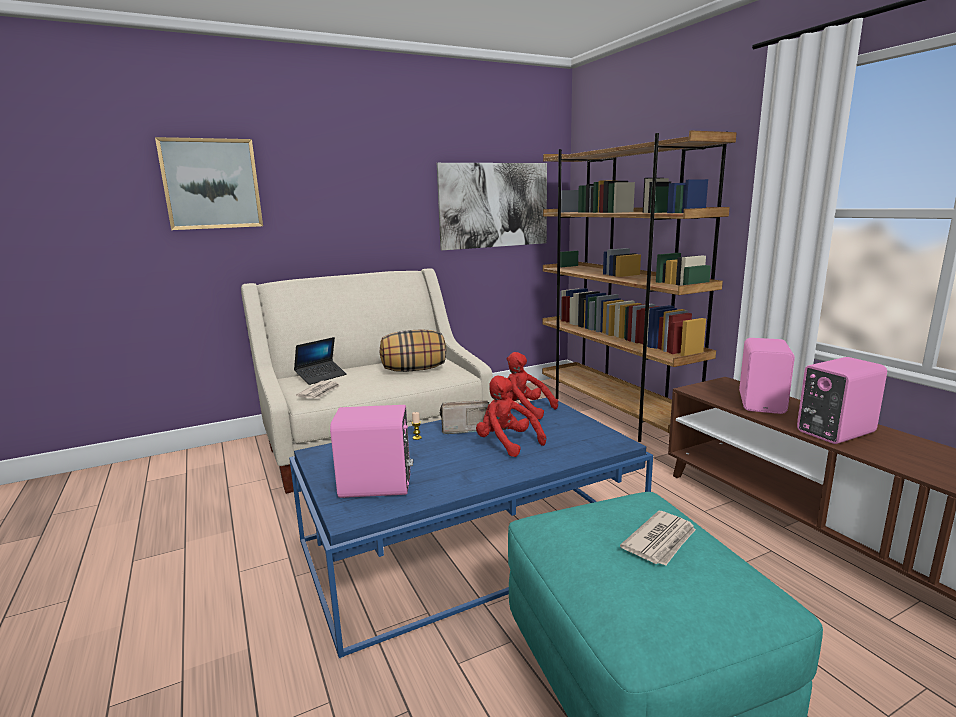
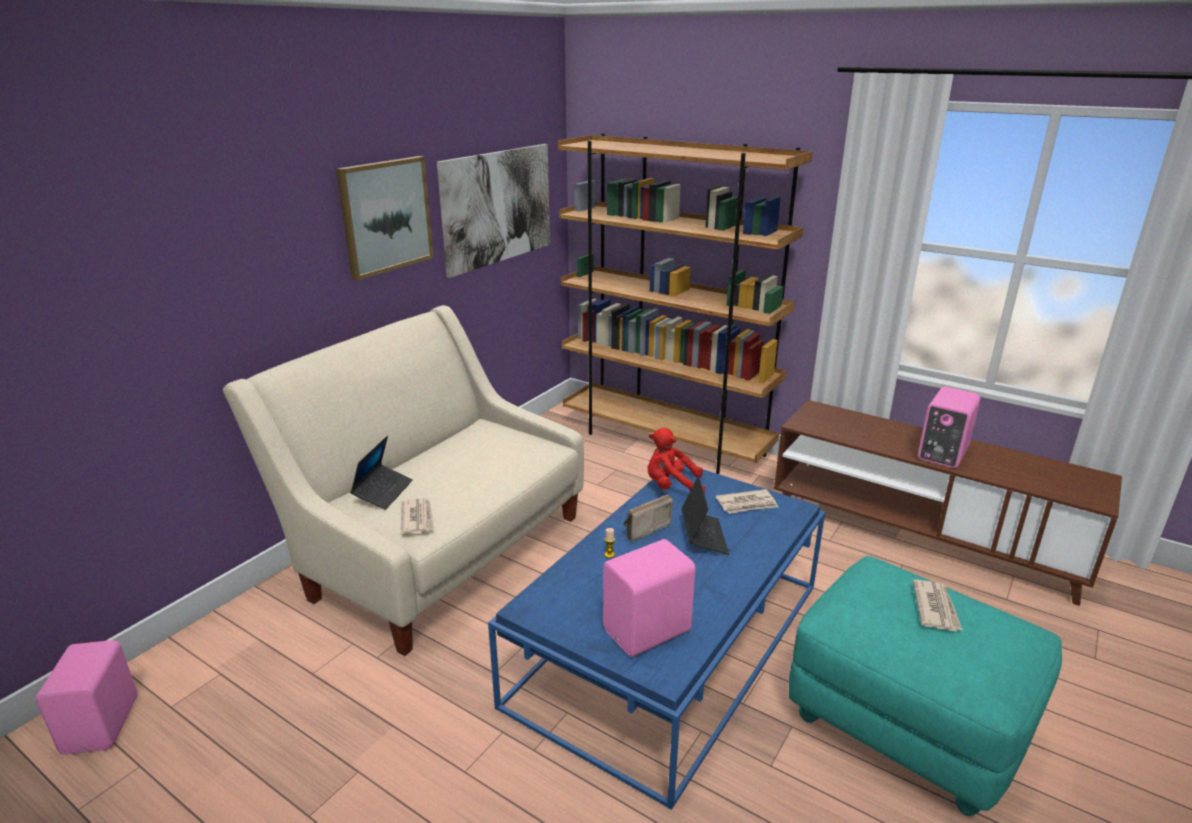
camera: 30 degrees left, 10 degrees up
(211, 184) = (163, 242): picture -> picture (385, 216)
(414, 370) = (490, 454): pillow -> none
(506, 443) = (703, 536): red plush toy -> laptop
(574, 432) = (747, 504): none -> newspaper
(763, 403) = (867, 431): pink speaker -> pink speaker (104, 724)

